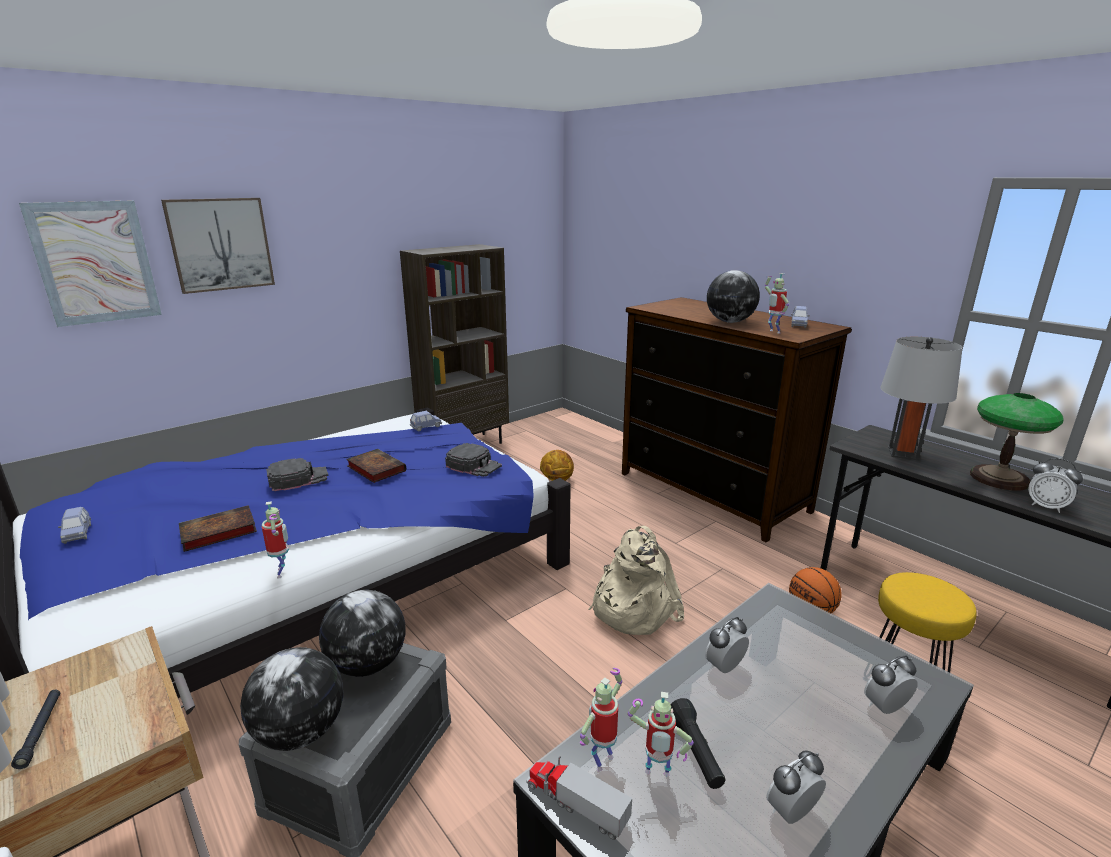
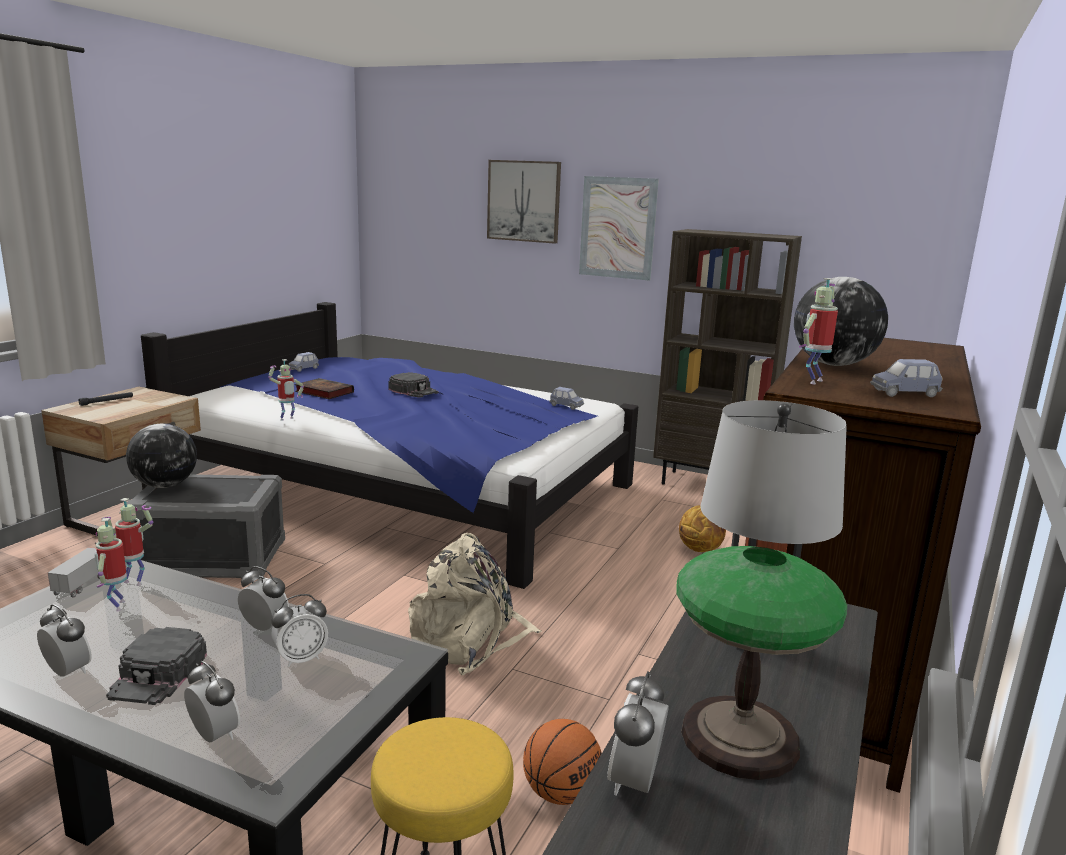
camera: 65 degrees right, 5 degrees down
(95, 262) = (443, 205): picture -> picture (617, 228)
(367, 664) = (237, 488): globe -> none
(375, 468) = (453, 405): book -> none
(474, 465) = (496, 432): black cap -> black cap (158, 674)
(696, 752) = (143, 621): black flashlight -> none
(777, 651) = (301, 658): none -> alarm clock

